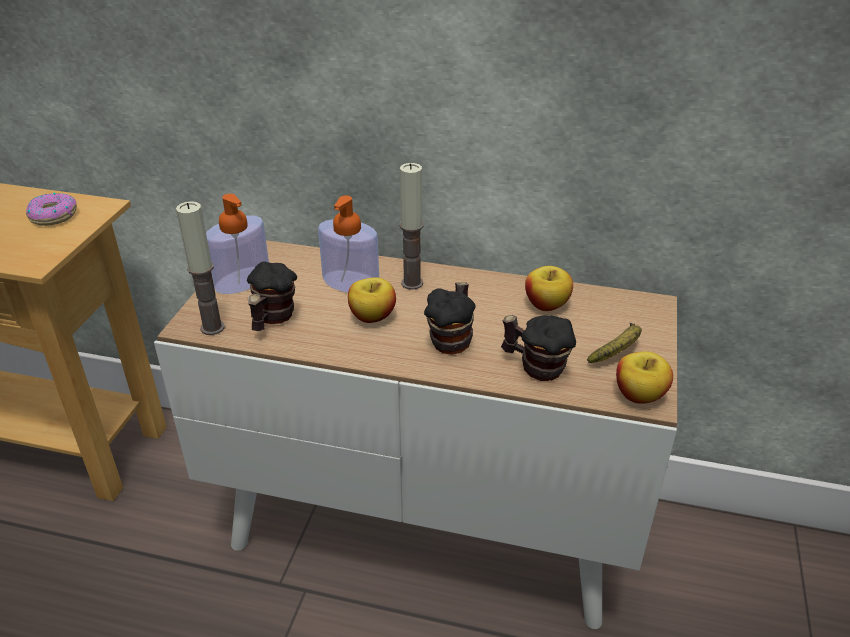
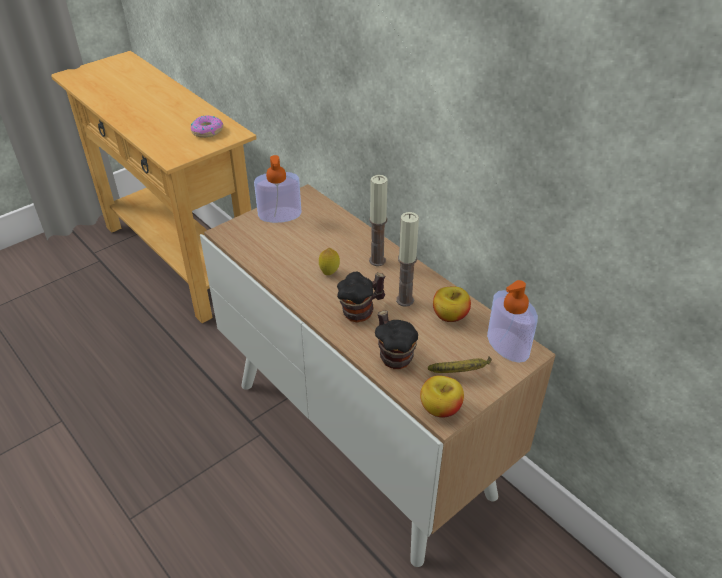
camera: 35 degrees right, 5 degrees up
(212, 327) = (235, 239): candle -> candle (405, 300)
(271, 320) = (271, 248): mug -> none
(351, 282) = (340, 243): soap dispenser -> soap dispenser (507, 345)
(372, 316) = (329, 273): apple -> lemon

